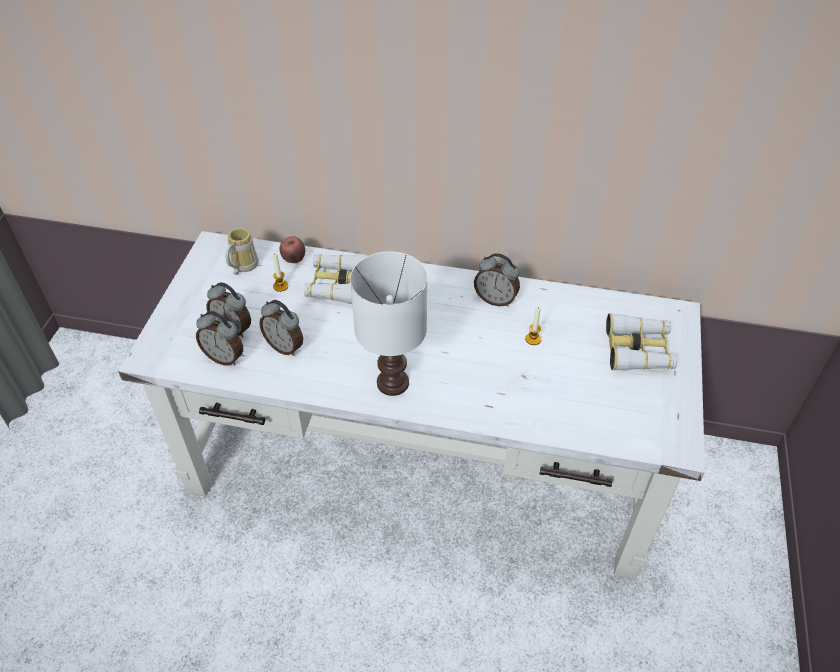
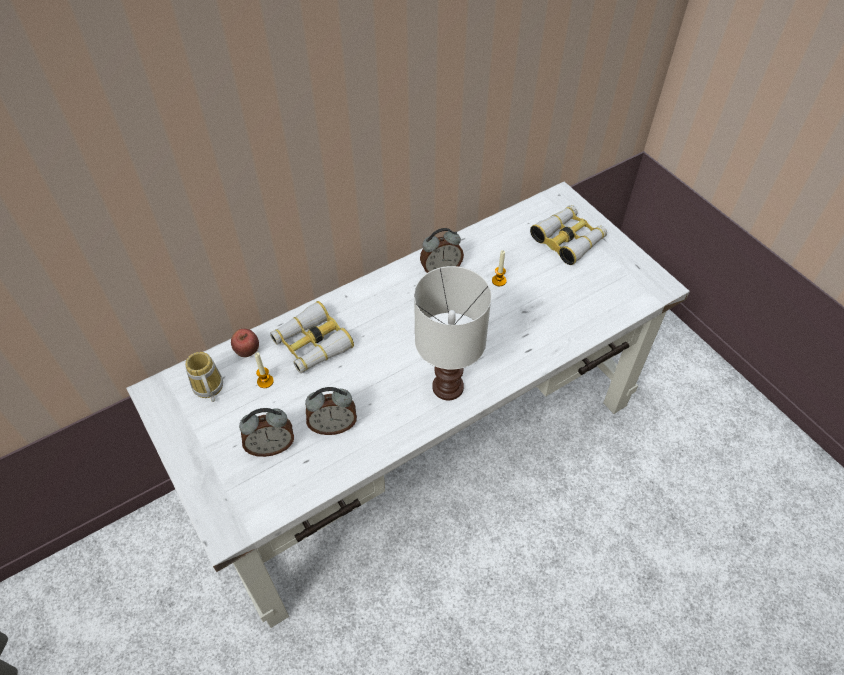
camera: 45 degrees left, 5 degrees up
(225, 357) = (295, 475): alarm clock -> none

